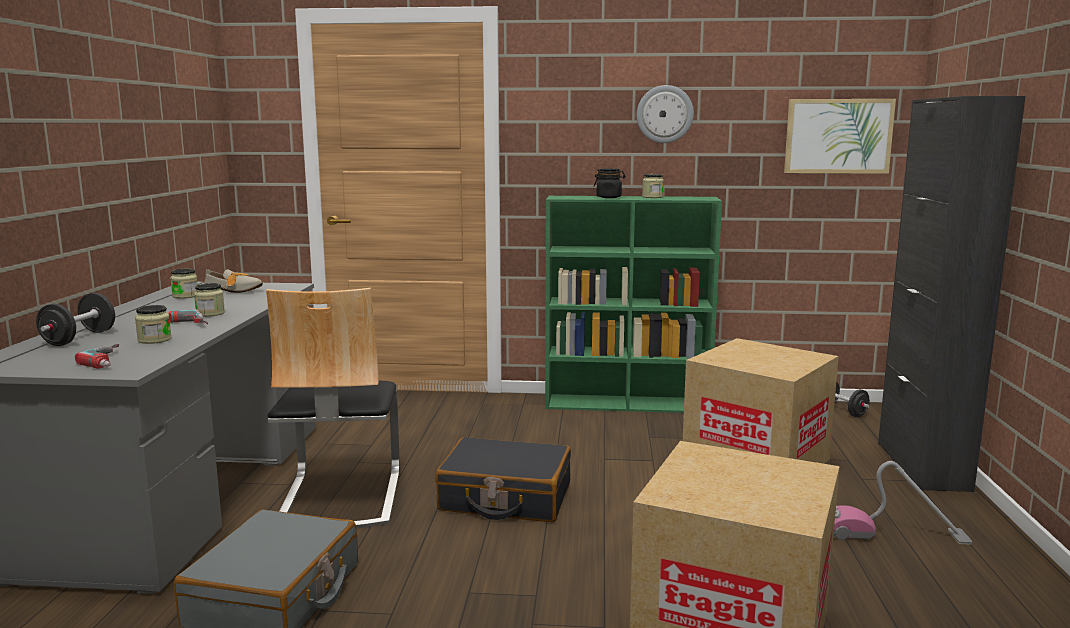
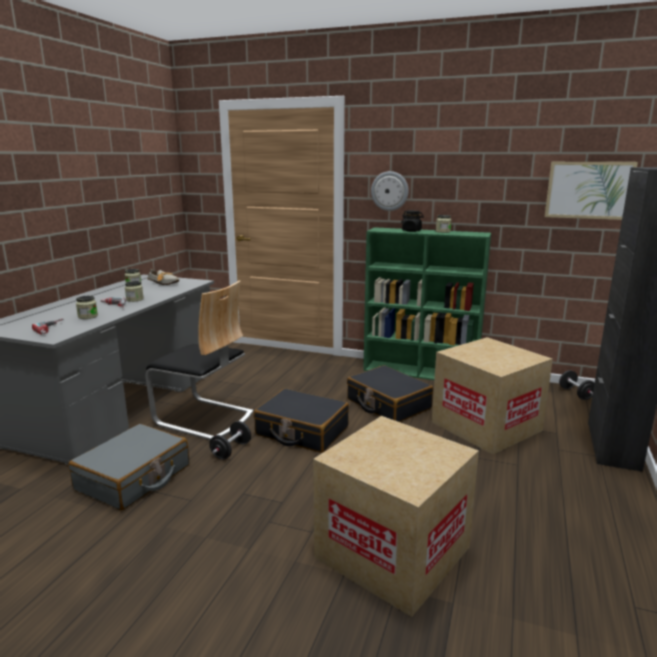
camera: 15 degrees right, 5 degrees up
(79, 338) = (51, 312): black dumbbell -> black dumbbell (231, 450)
(339, 498) = (204, 418): chair -> chair turned 75 degrees counterclockwise
(608, 449) = (388, 404): none -> black suitcase
(664, 114) = (457, 172): wall clock -> wall clock (389, 191)
(895, 535) = (557, 497): vacuum cleaner -> none

